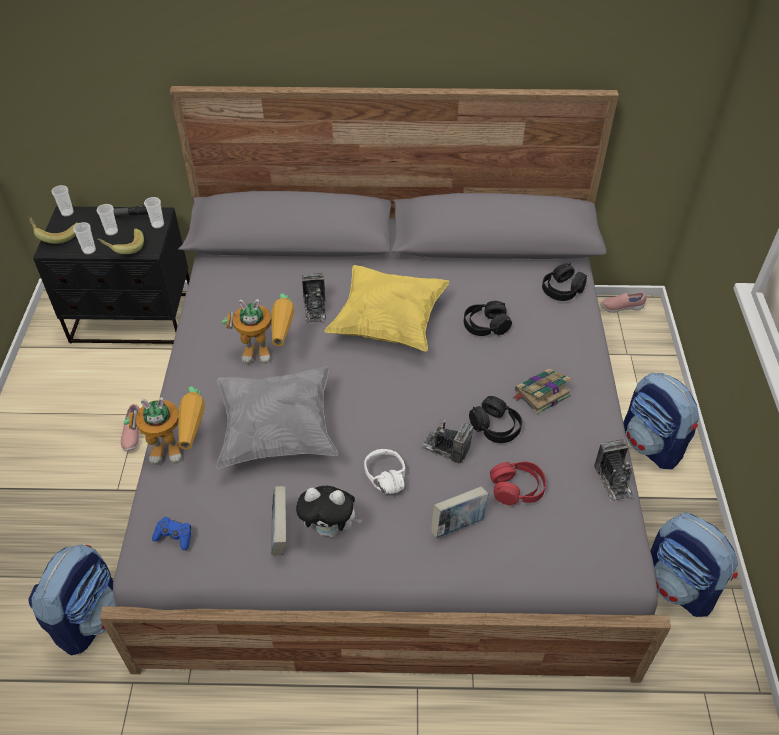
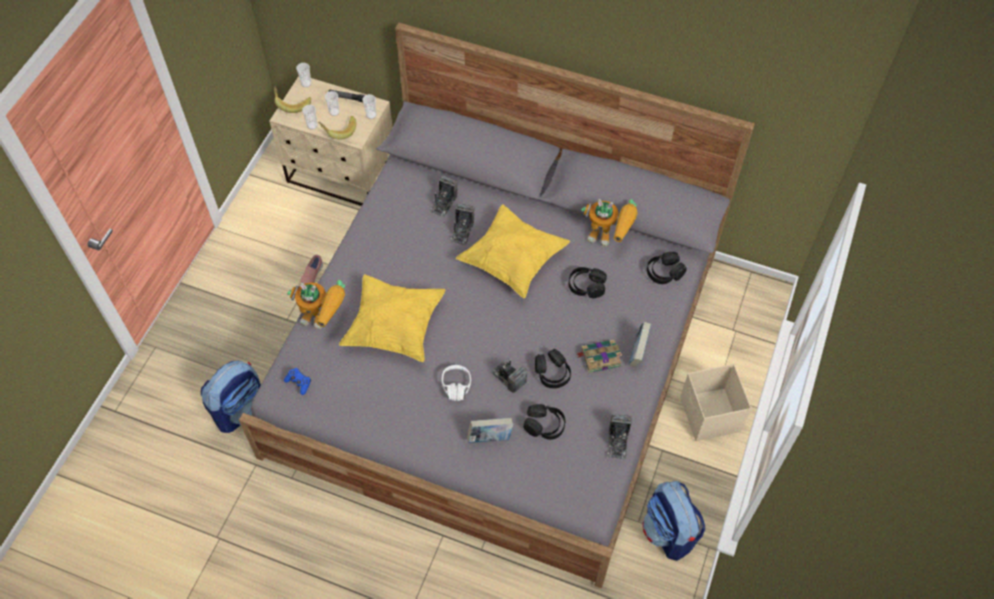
camera: 20 degrees right, 10 degrees up
(133, 320) = (341, 175): black nightstand -> beige nightstand
(269, 352) = (413, 259): toy robot -> toy robot (609, 237)
(278, 431) = (394, 327): grey pillow -> yellow pillow
(280, 287) = (443, 203): none -> camera
(280, 533) = (368, 403): book -> book (637, 352)
(330, 529) = (402, 411): plush toy -> none
(517, 488) = (544, 425): red headphones -> black headphones
(621, 308) = (751, 284): pink shoe -> none
(652, 445) = (709, 415): backpack -> beige storage box

